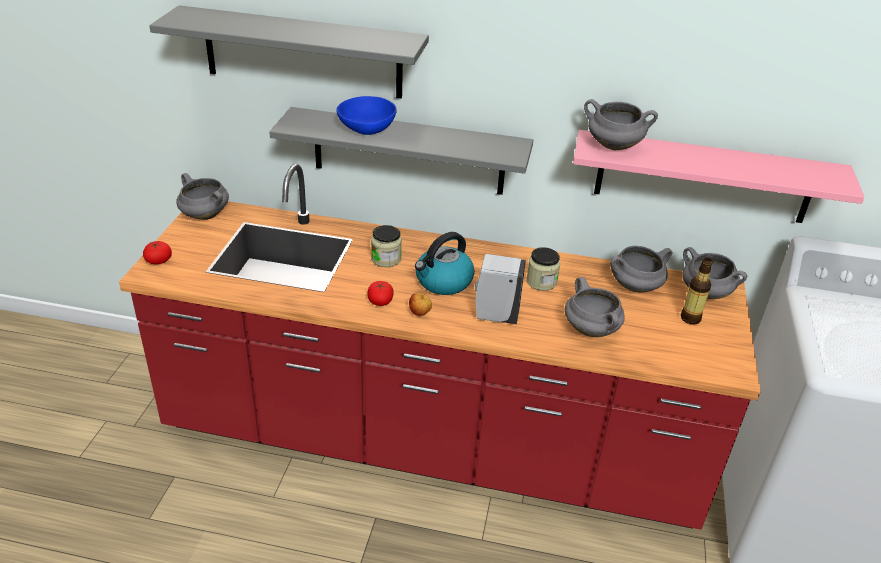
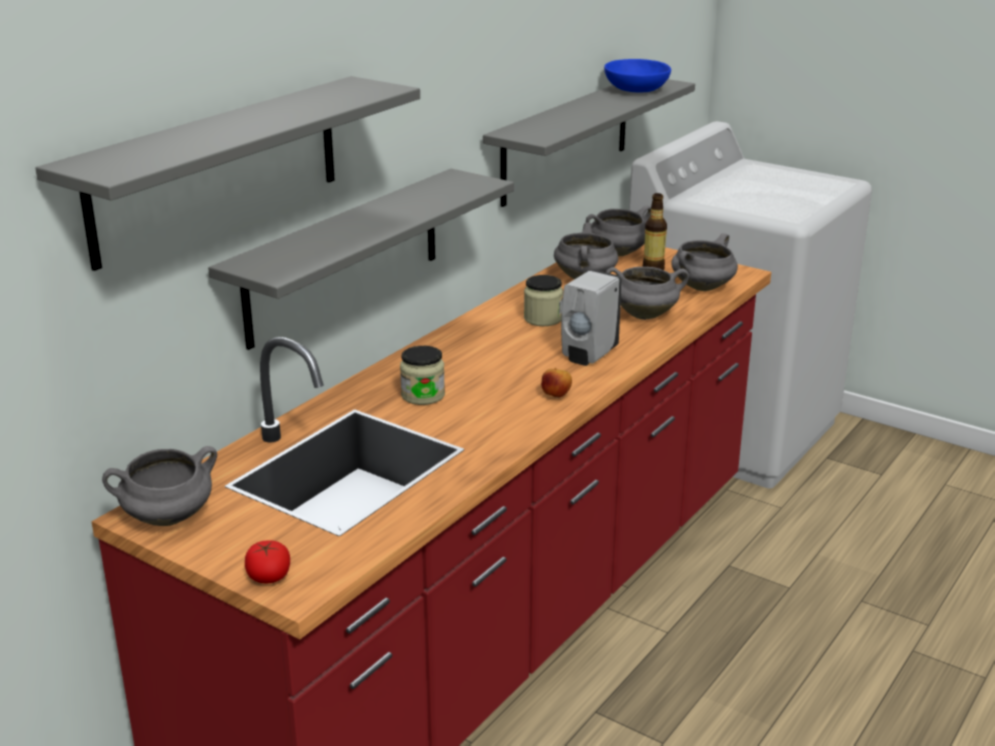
camera: 65 degrees left, 10 degrees down
(366, 128) = (336, 234): blue bowl -> blue bowl (636, 90)
(380, 301) = (514, 415): tomato -> none
(443, 282) = (502, 370): kettle -> none
(613, 146) = (536, 130): grey cooking pot -> grey cooking pot (702, 288)
(703, 177) = (566, 139): pink shelf -> grey shelf

